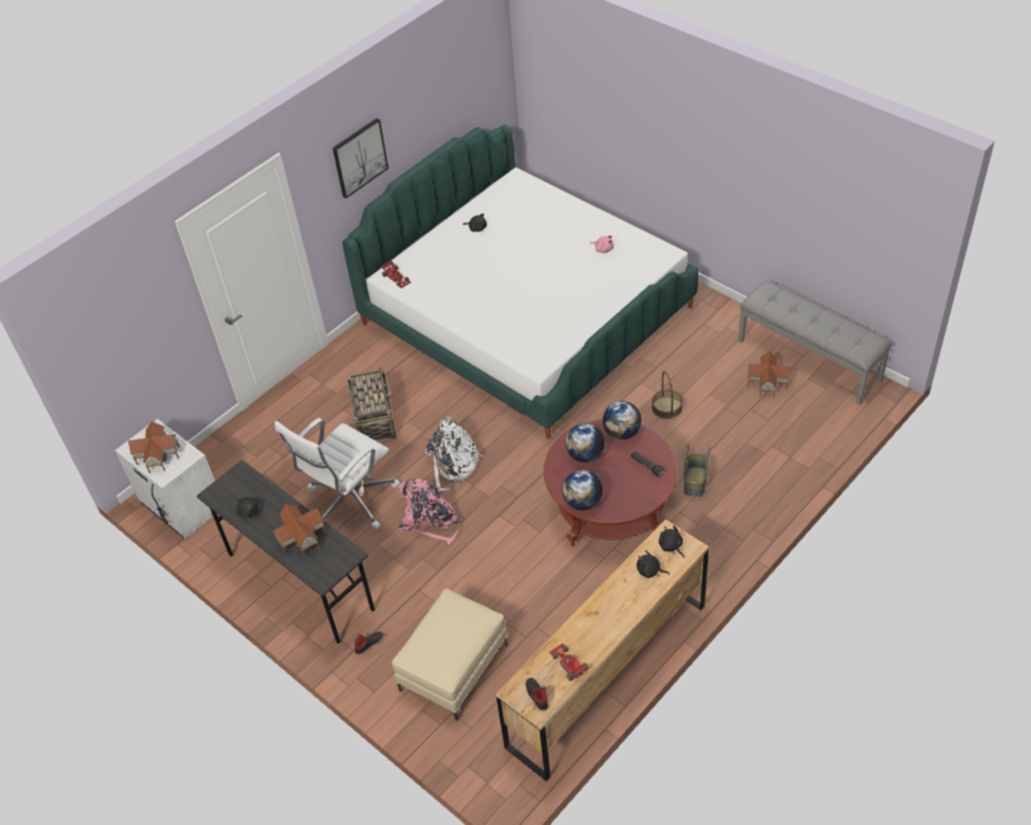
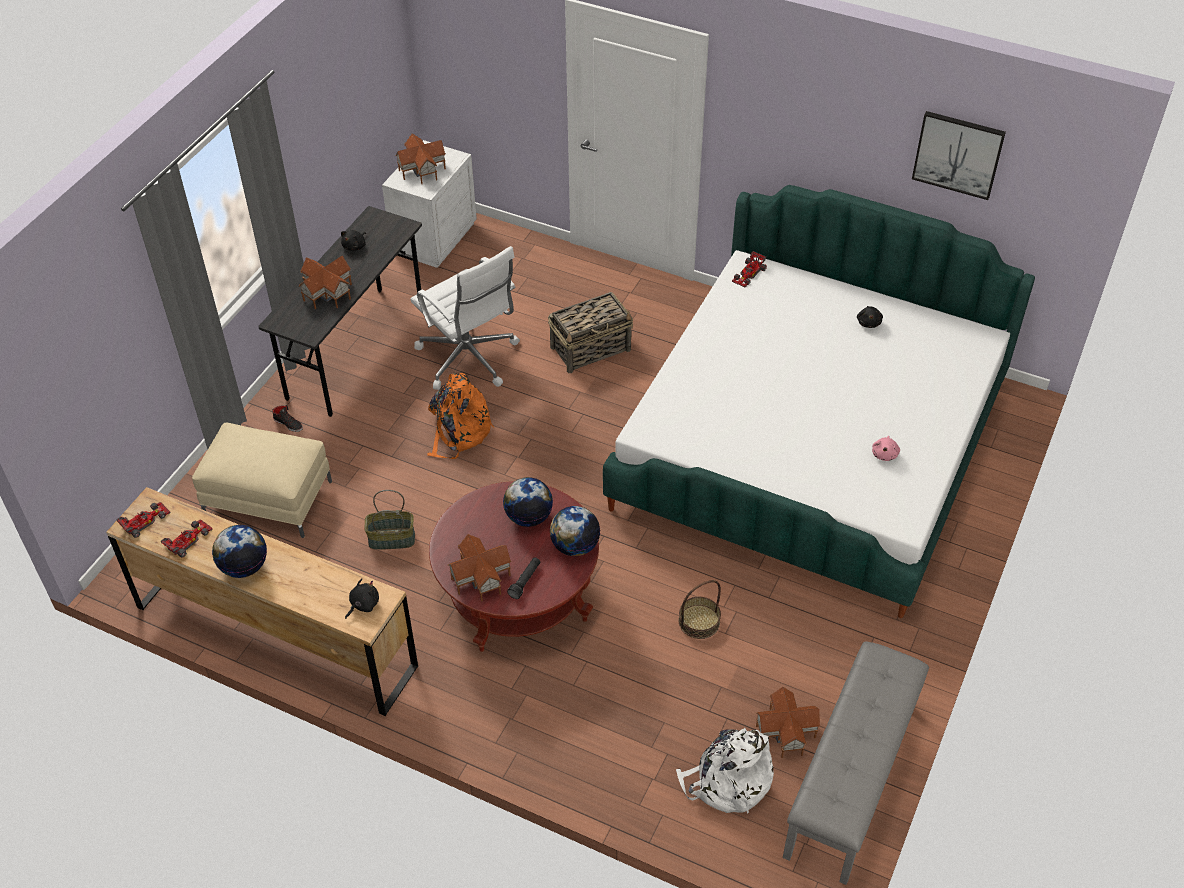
camera: 70 degrees right, 0 degrees up
(349, 501) = (469, 359): white office chair -> white office chair turned 150 degrees counterclockwise
(359, 157) = (809, 129): picture -> picture (958, 154)
(430, 520) = (458, 432): pink backpack -> orange backpack
(452, 466) = (541, 432): white backpack -> white backpack (727, 782)
(536, 695) = (145, 520): black shoe -> toy car
(582, 502) = (454, 529): globe -> globe (244, 567)
(636, 493) = (480, 578): none -> toy house
(650, 571) = (323, 590): black plush toy -> none
(696, 482) = (579, 675): basket -> basket (391, 540)

